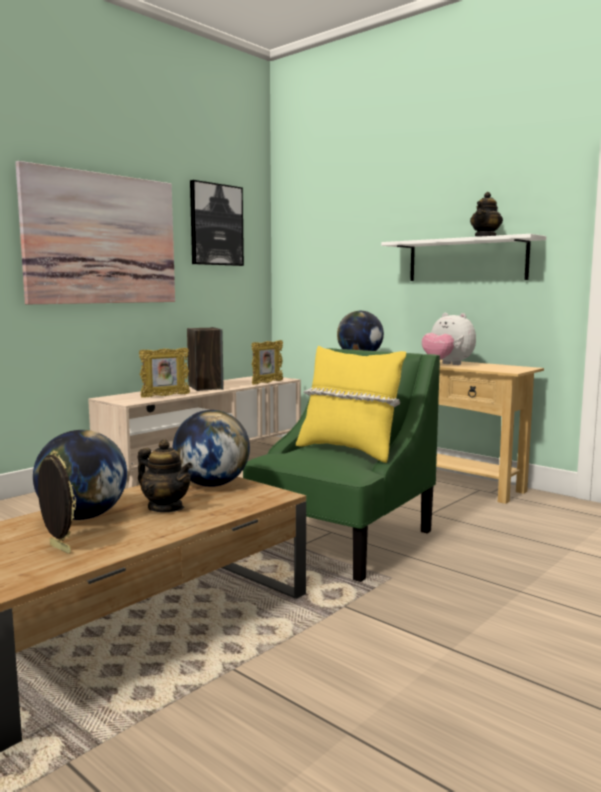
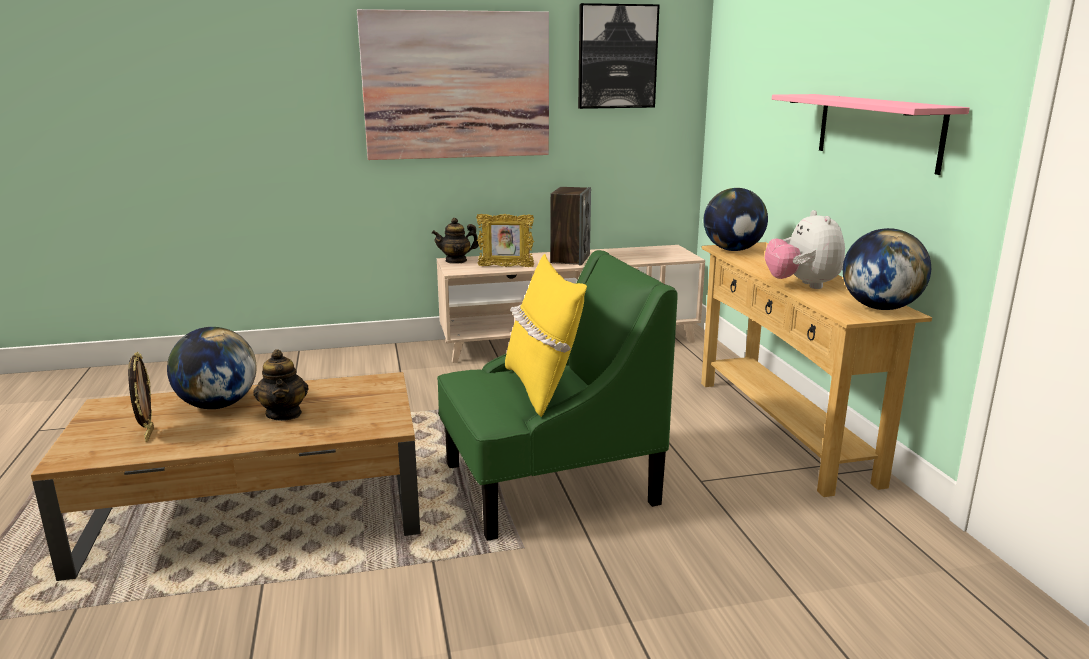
camera: 35 degrees right, 10 degrees up
(212, 485) = (366, 396): globe -> globe (880, 308)
(267, 383) = (651, 261): picture frame -> none
(466, 260) = (877, 130): white shelf -> pink shelf
(486, 237) = (882, 102): teapot -> teapot (456, 261)

